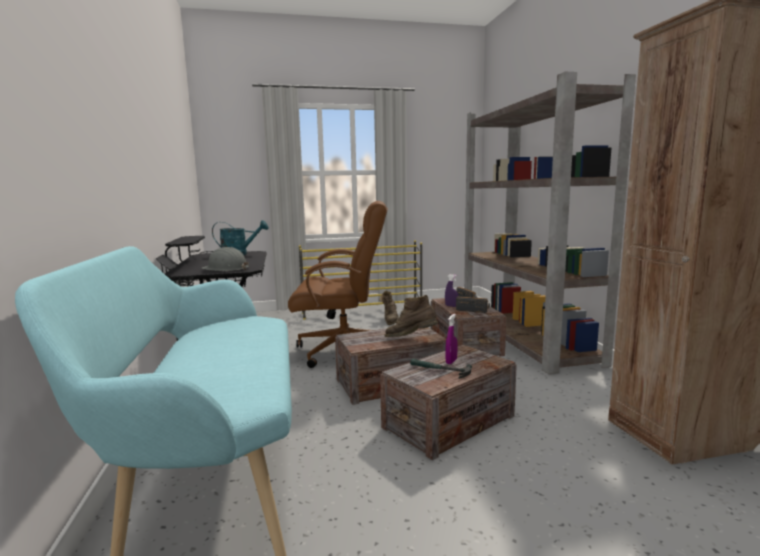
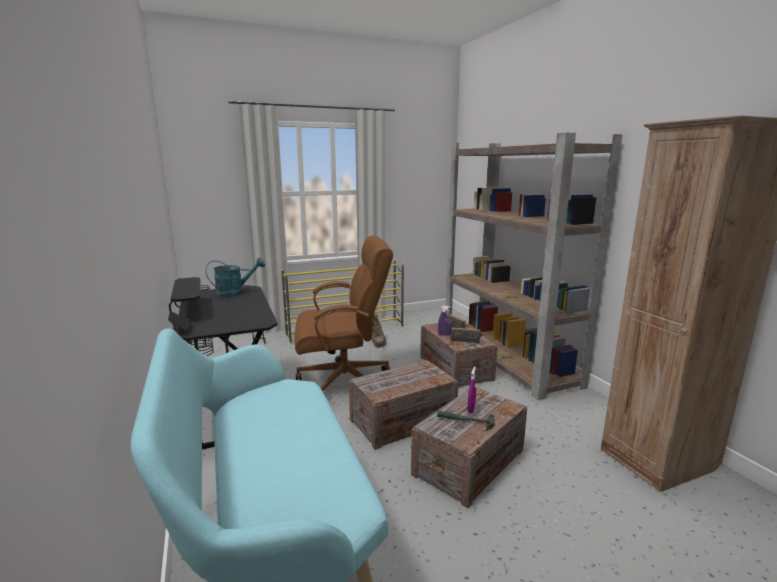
camera: 10 degrees left, 5 degrees up
(226, 268) = (238, 322): grey hard hat -> none
(411, 339) = (424, 381): brown boot -> none

